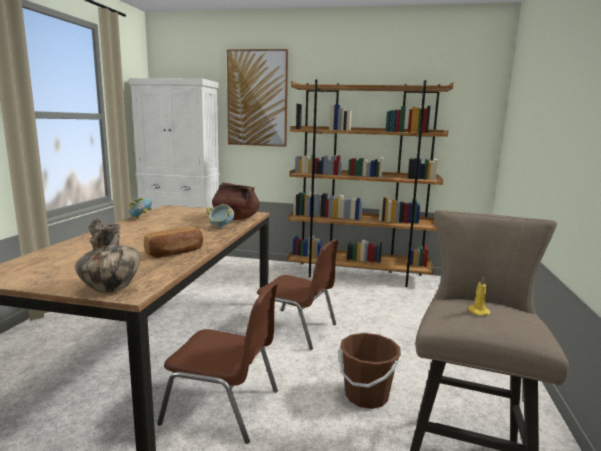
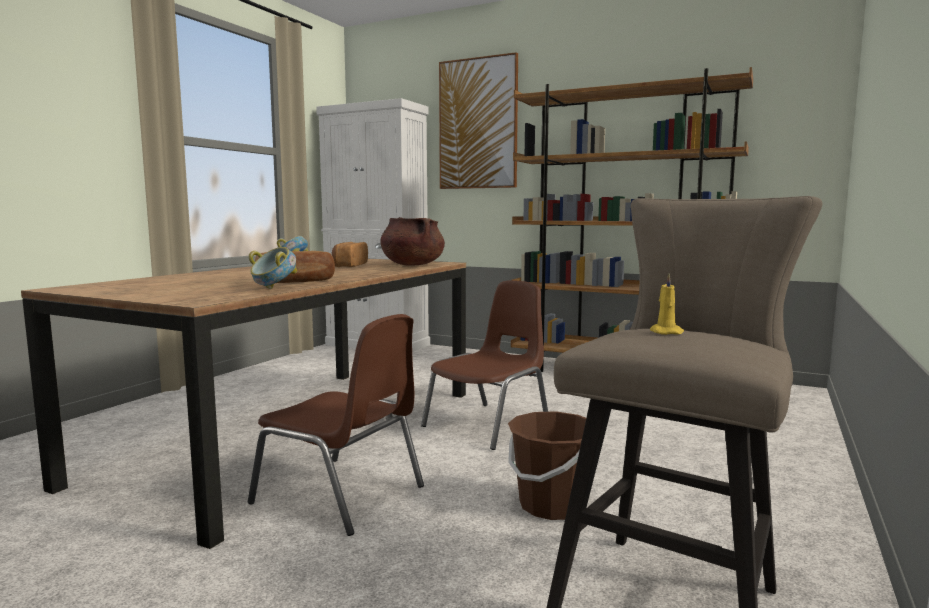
camera: 15 degrees right, 5 degrees down
(111, 289) = (180, 298): vase -> none
(189, 221) = (349, 265): none -> bread
(221, 227) = (383, 269): bowl -> bowl (273, 288)
(296, 329) = (489, 424): brown chair -> brown chair turned 90 degrees counterclockwise

